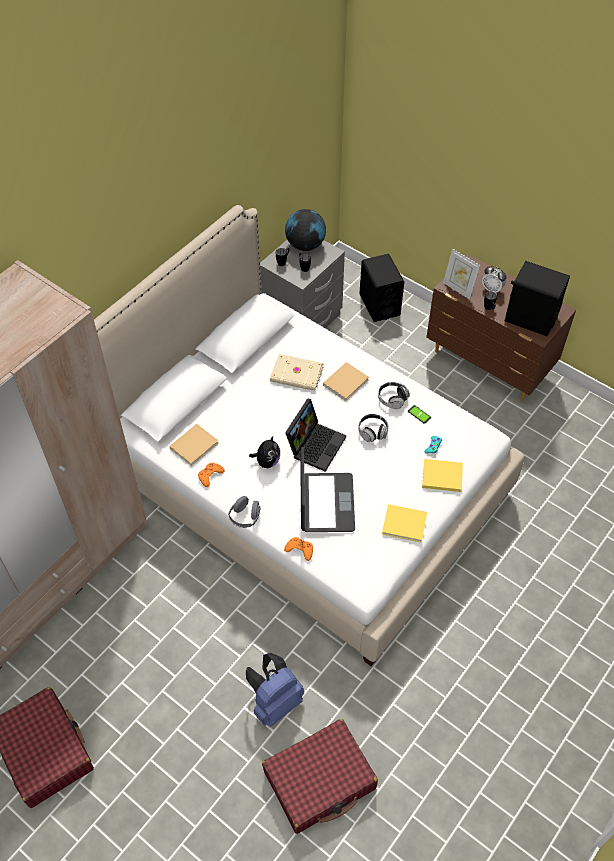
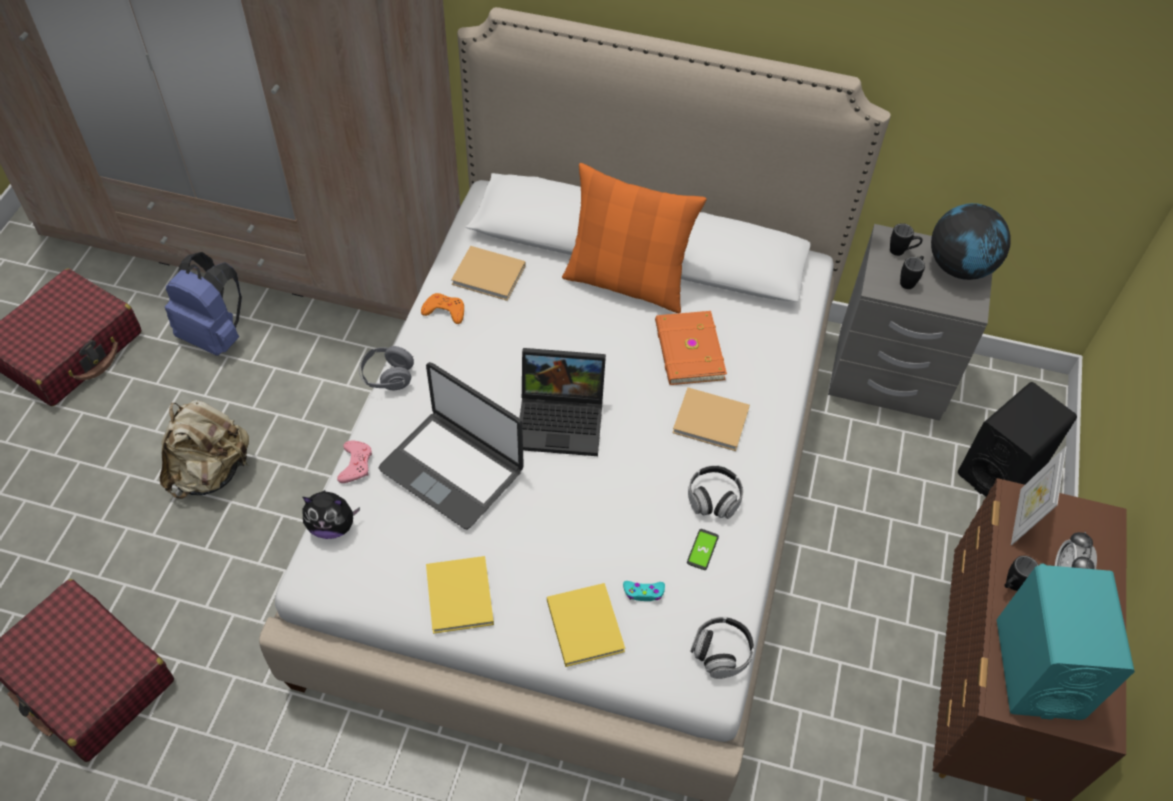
camera: 65 degrees right, 0 degrees up
(199, 677) = (211, 472): none -> beige backpack
(235, 384) = (626, 282): none -> orange pillow
(267, 461) = (500, 369): plush toy -> plush toy (332, 526)
(274, 702) = (197, 577): blue backpack -> blue backpack (215, 335)
(296, 375) = (688, 351): beige book -> orange book
(300, 549) = (355, 464): orange game controller -> pink game controller
(326, 503) = (452, 469): laptop -> laptop turned 60 degrees clockwise
(372, 432) = (629, 491): headphones -> headphones (721, 652)
(530, 318) = (1038, 668): black speaker -> turquoise speaker

